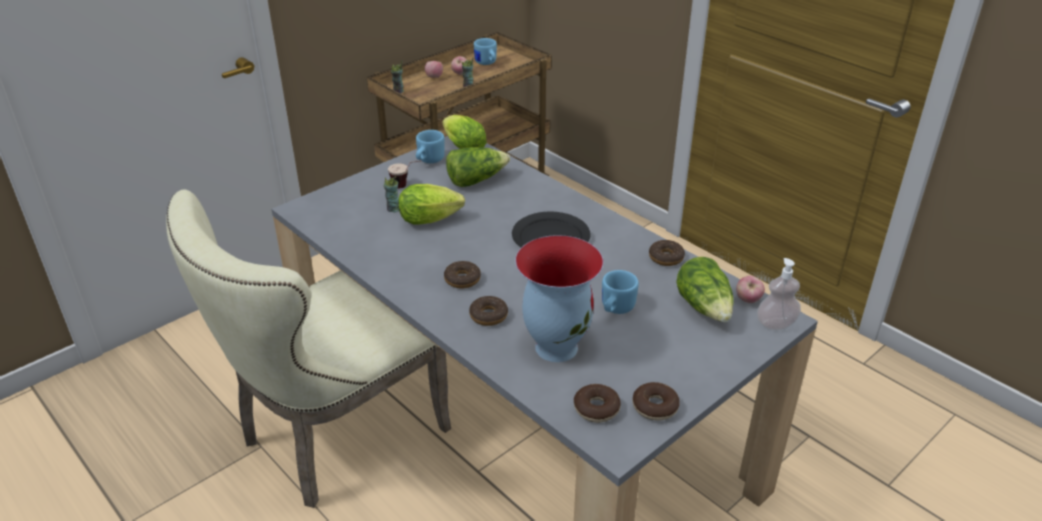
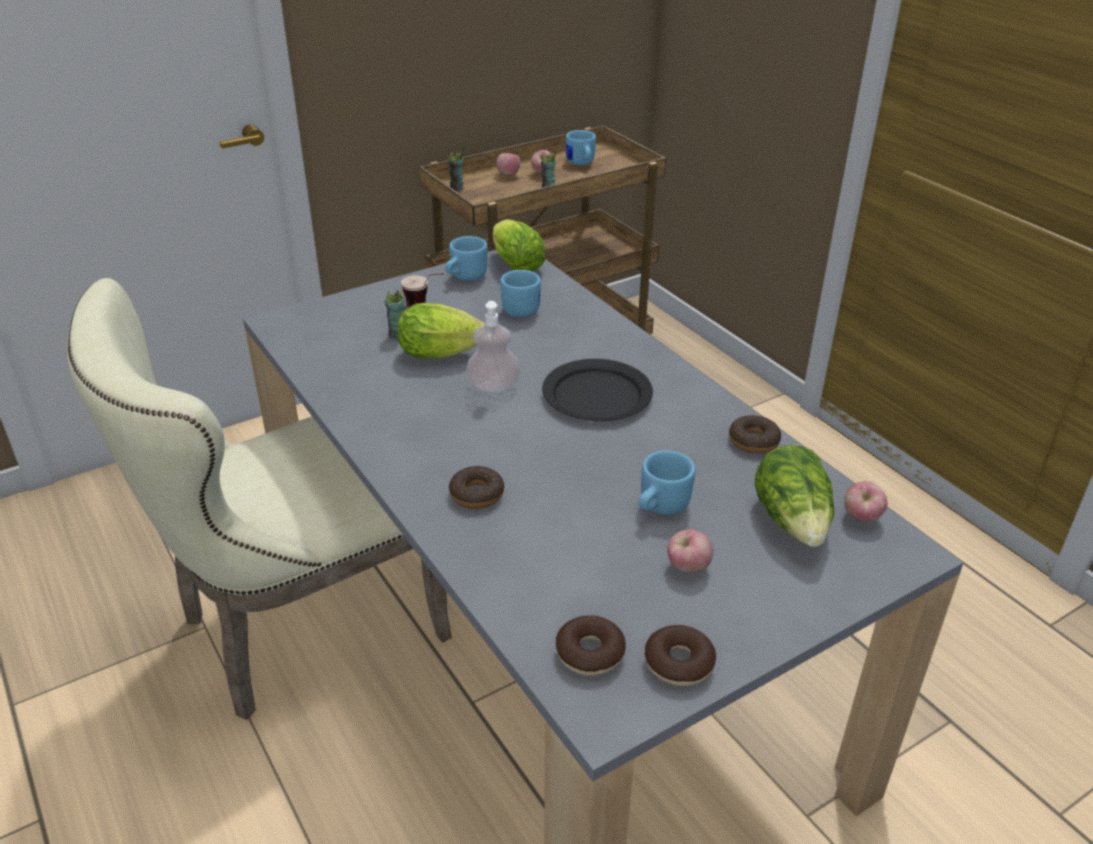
camera: 10 degrees right, 0 degrees up
(462, 279) = (457, 439): donut -> none
(476, 180) = (519, 308): lettuce -> blue mug
(556, 346) = (558, 551): vase -> none
(644, 346) = (688, 567): none -> apple
(776, 324) = (896, 559): soap dispenser -> soap dispenser (493, 386)

